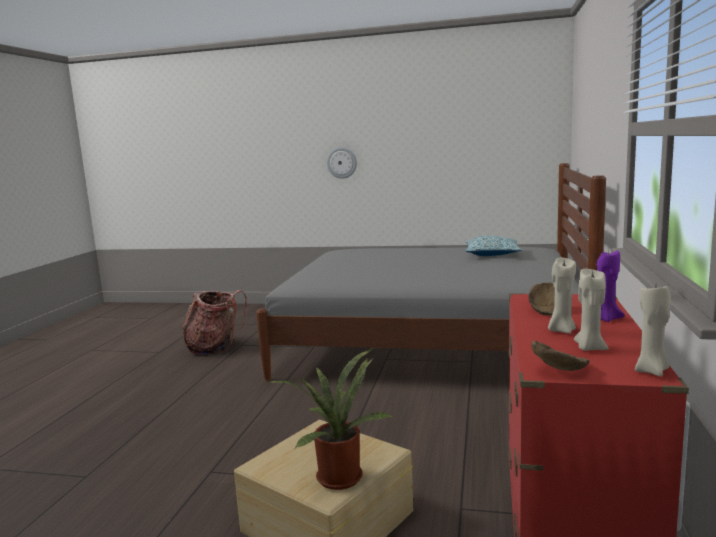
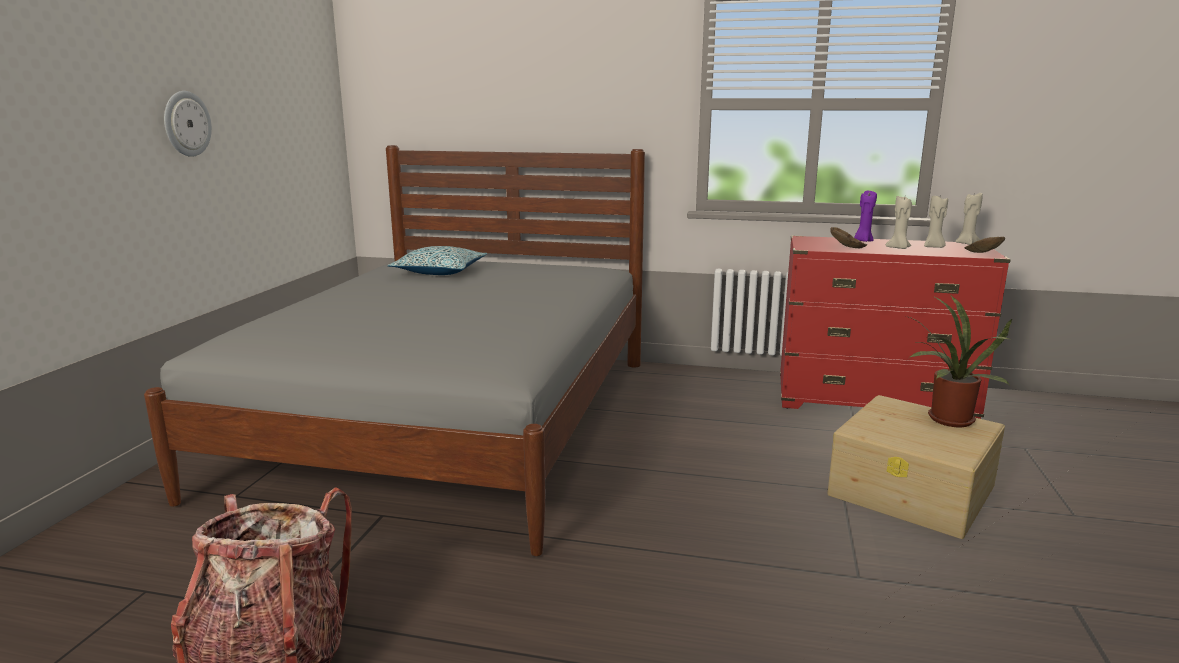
camera: 90 degrees left, 5 degrees up
(342, 162) = (62, 152): wall clock -> wall clock (186, 124)

